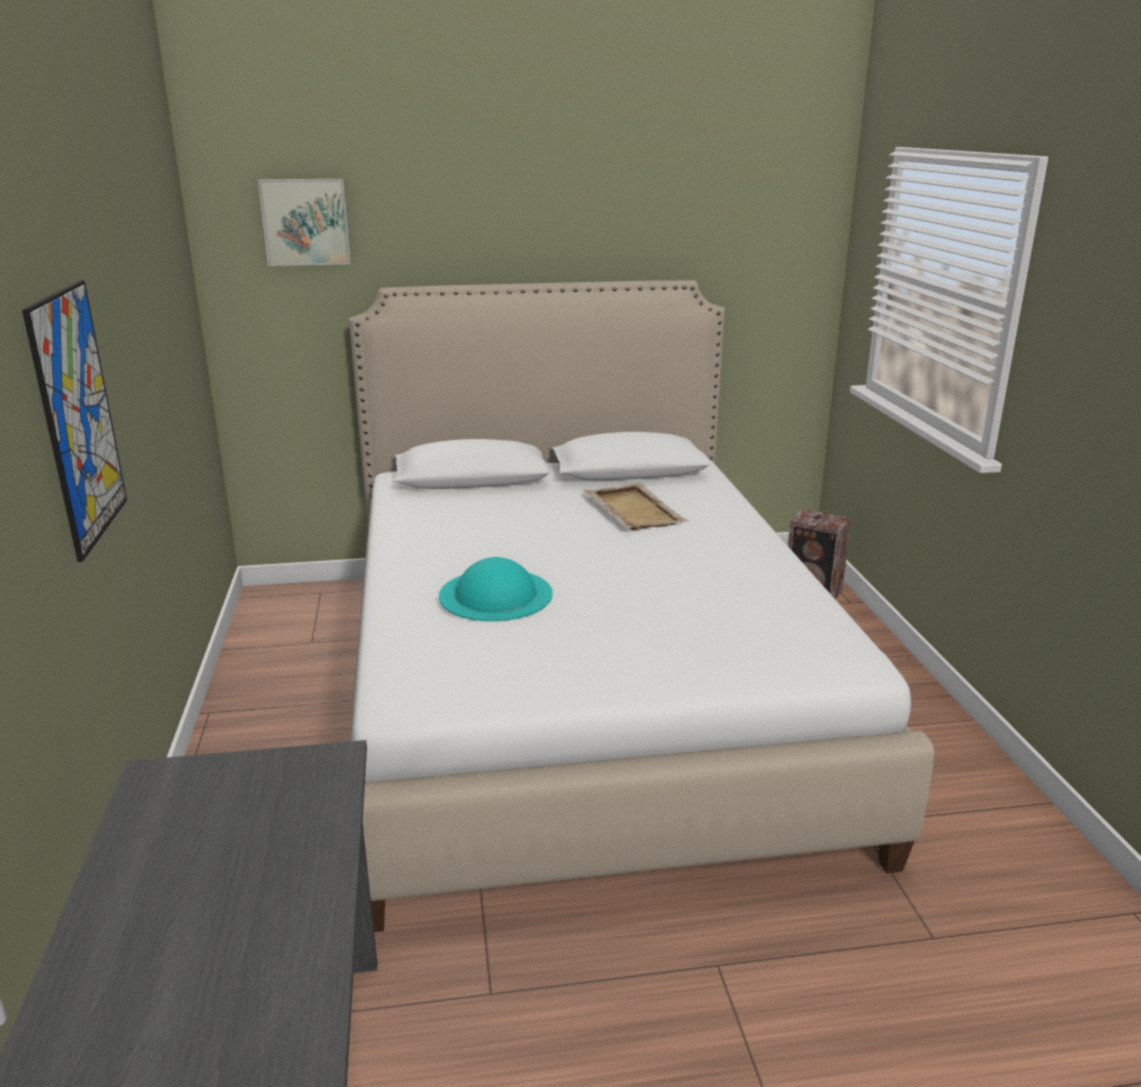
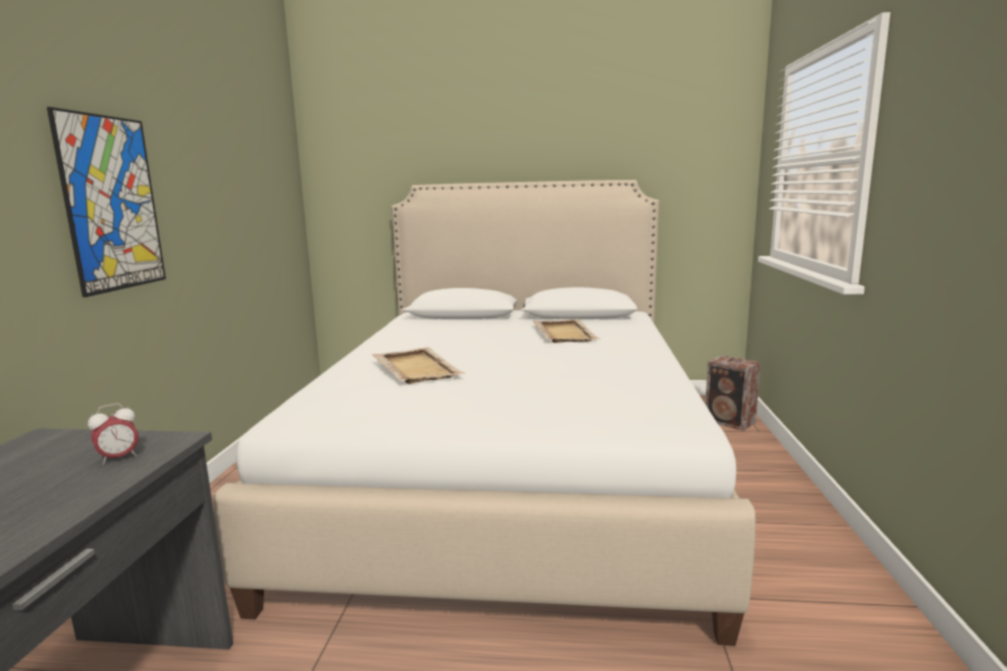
camera: 15 degrees right, 10 degrees down
(299, 794) = (119, 458): none -> alarm clock
(306, 222) = (369, 143): picture -> none
(496, 594) = (416, 368): turquoise hat -> beige tray

